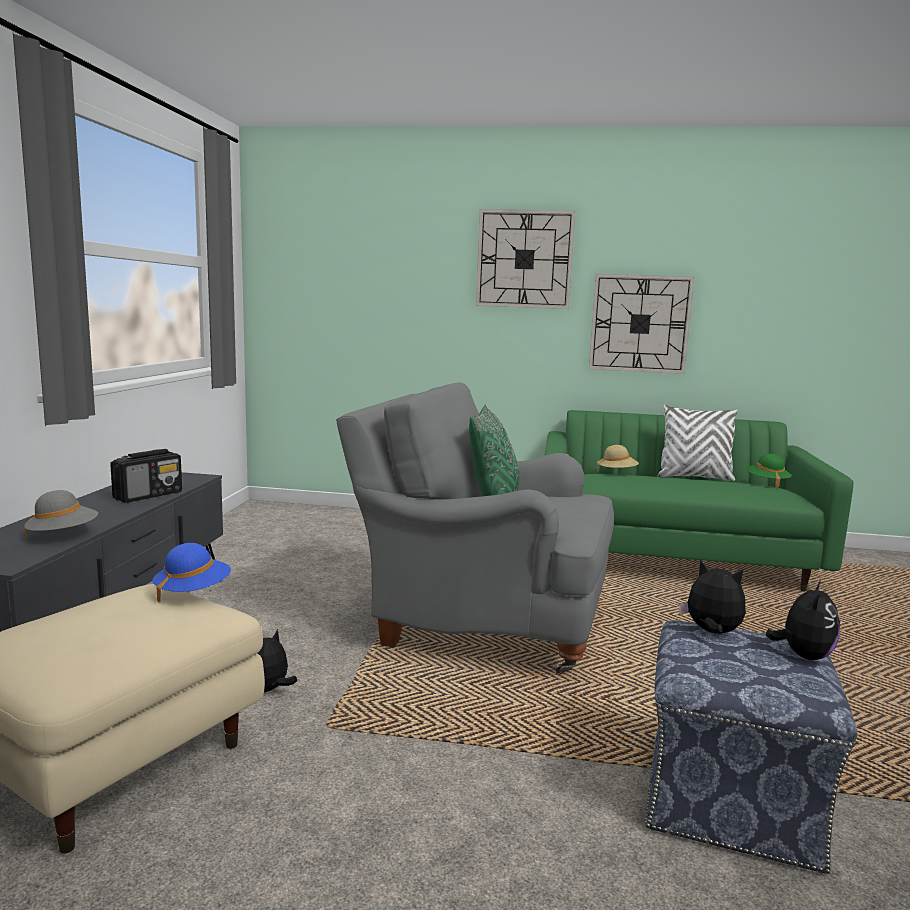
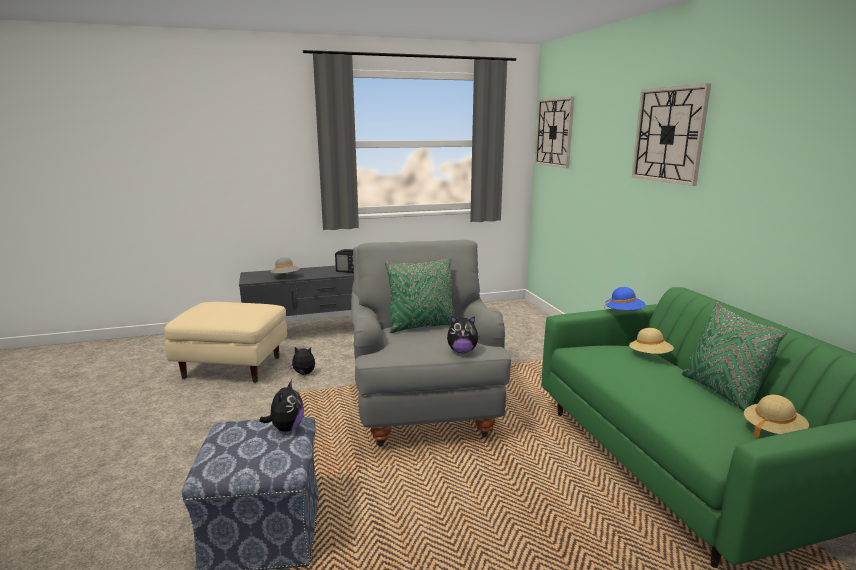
camera: 65 degrees right, 5 degrees up
(192, 592) = (264, 311): blue hat -> blue hat (624, 312)
(639, 324) = (755, 208): wall clock -> wall clock (554, 132)
(694, 477) = (721, 392): white pillow -> green pillow
(767, 482) = (772, 430): green hat -> beige hat
(803, 655) = (264, 463): plush toy -> plush toy (462, 351)

